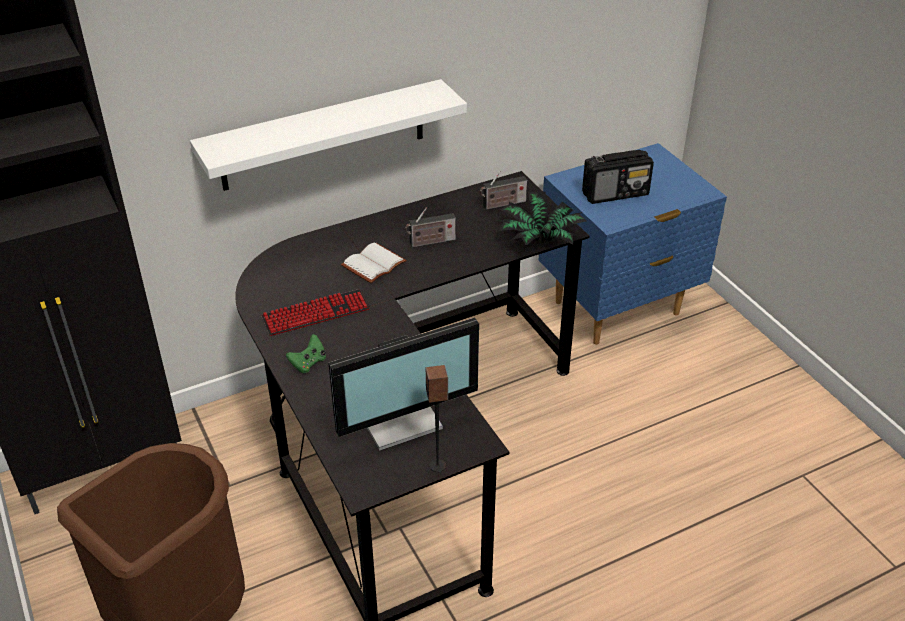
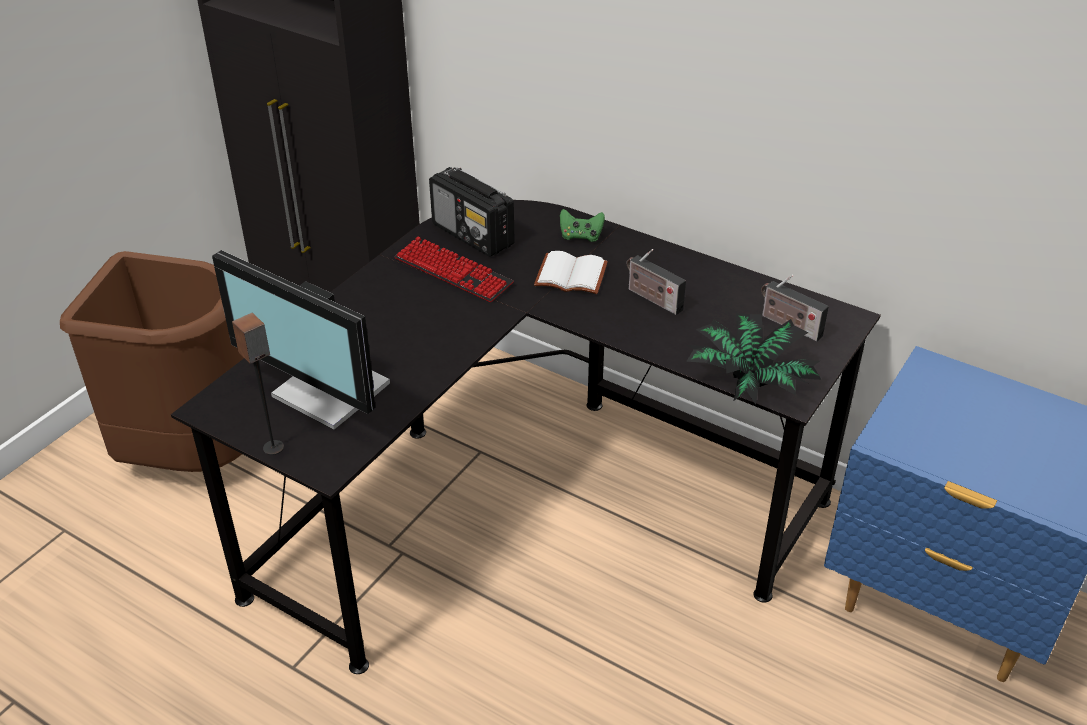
camera: 60 degrees right, 0 degrees up
(308, 363) = (372, 298): green game controller -> green game controller (581, 236)
(323, 135) = (625, 106): white shelf -> none
(616, 194) = (956, 424): radio -> radio (473, 235)

